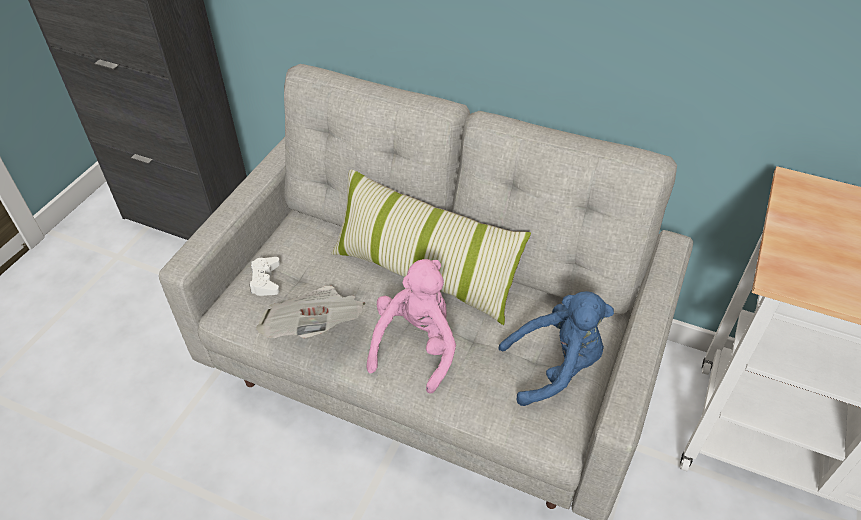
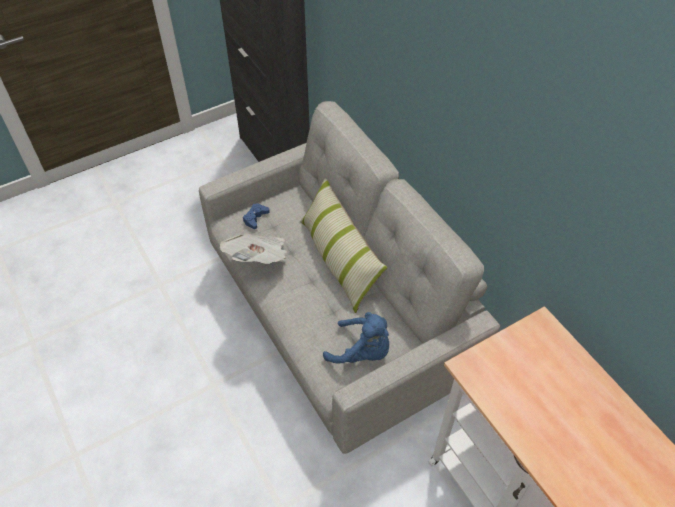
camera: 35 degrees right, 5 degrees up
(266, 280) = (255, 218): white game controller -> blue game controller
(416, 346) = (300, 297): pink plush toy -> none

